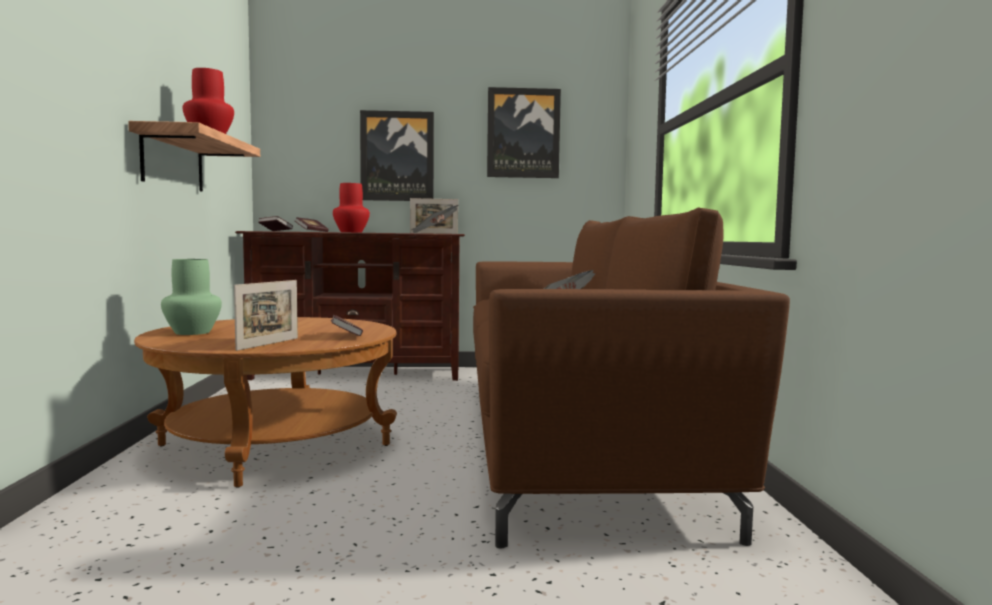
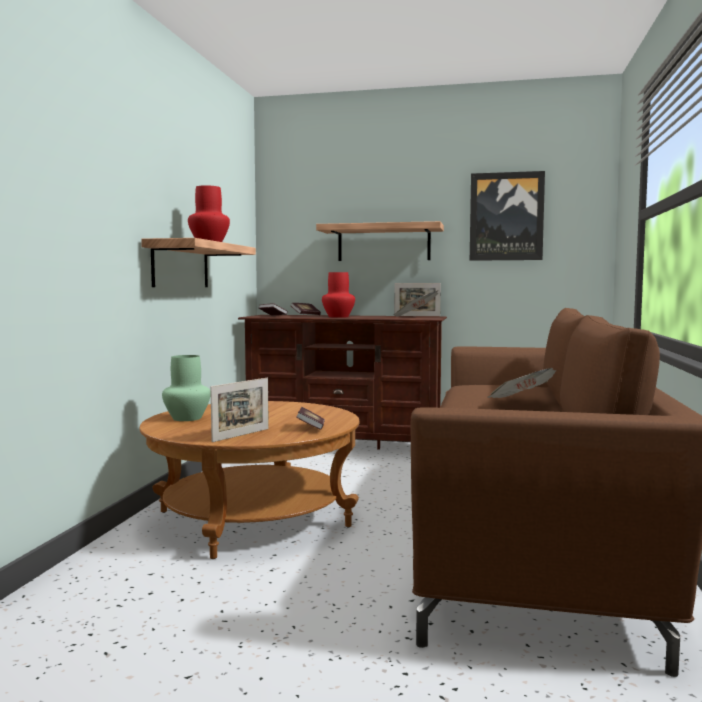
camera: 15 degrees right, 0 degrees up
(397, 156) = (383, 243): picture -> shelf

